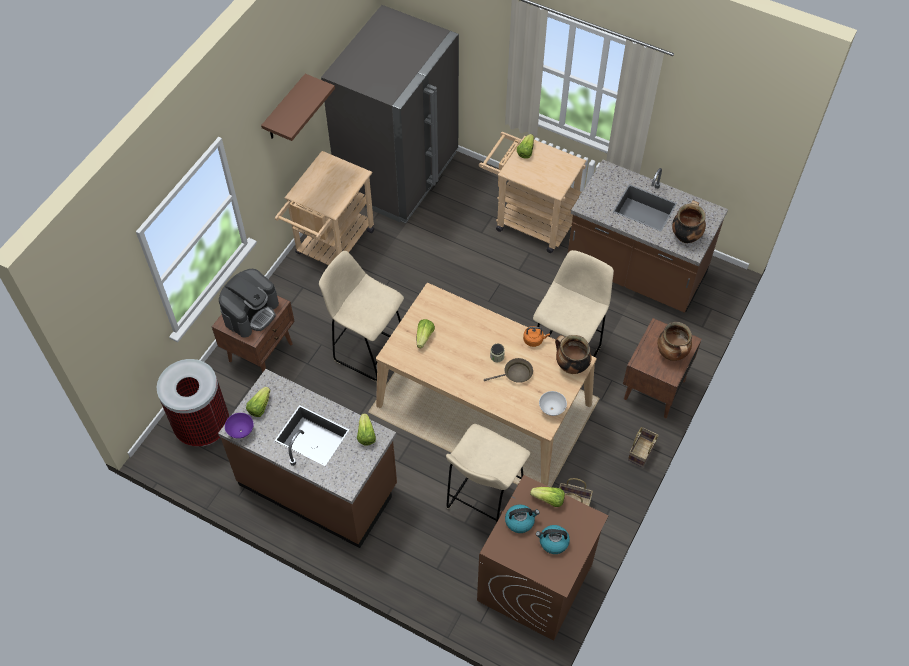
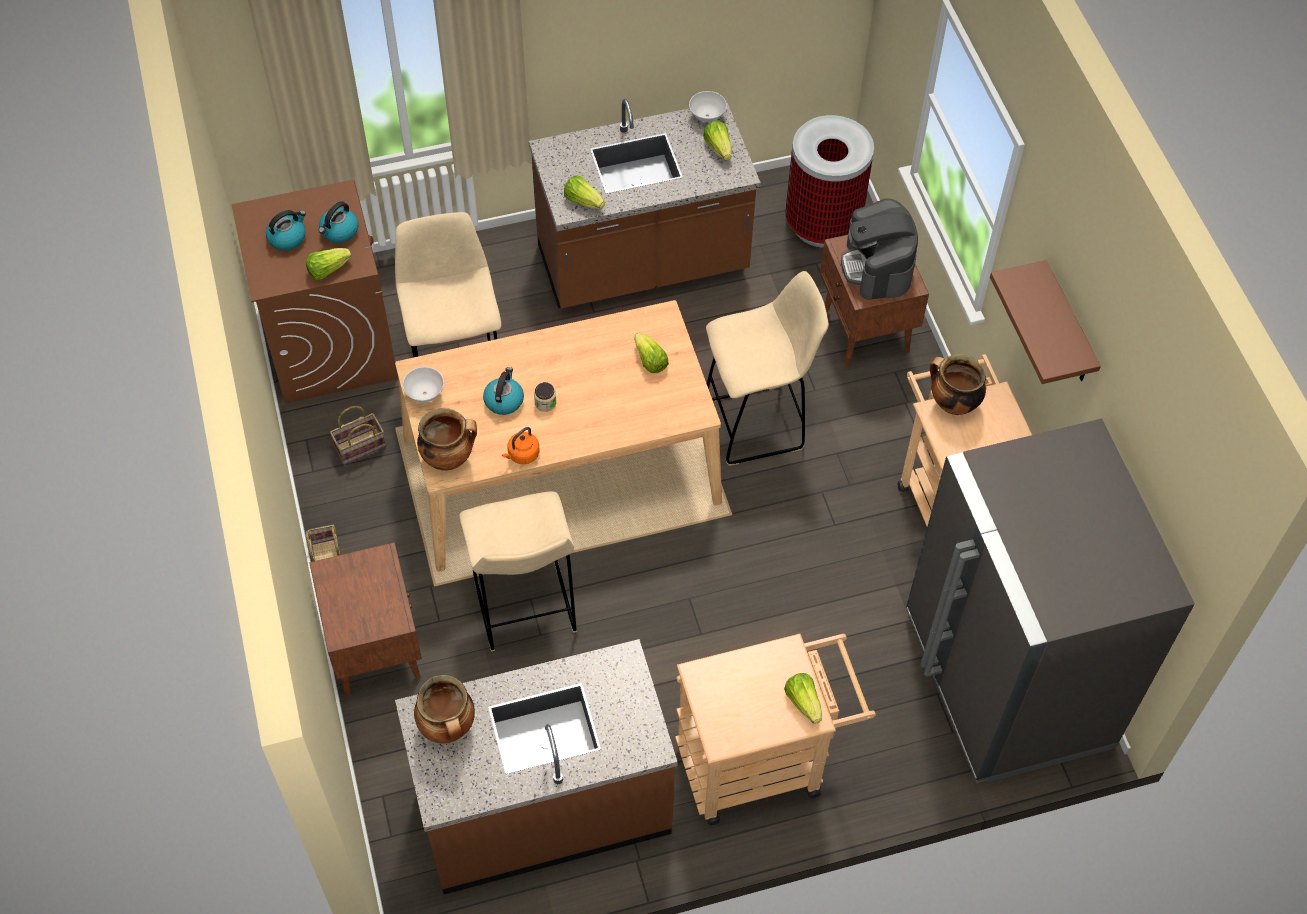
camera: 135 degrees right, 0 degrees up
(241, 431) = (706, 117): purple bowl -> white bowl
(515, 374) = (504, 400): brown frying pan -> kettle
(672, 354) = (349, 600): cooking pot -> cooking pot (952, 404)

